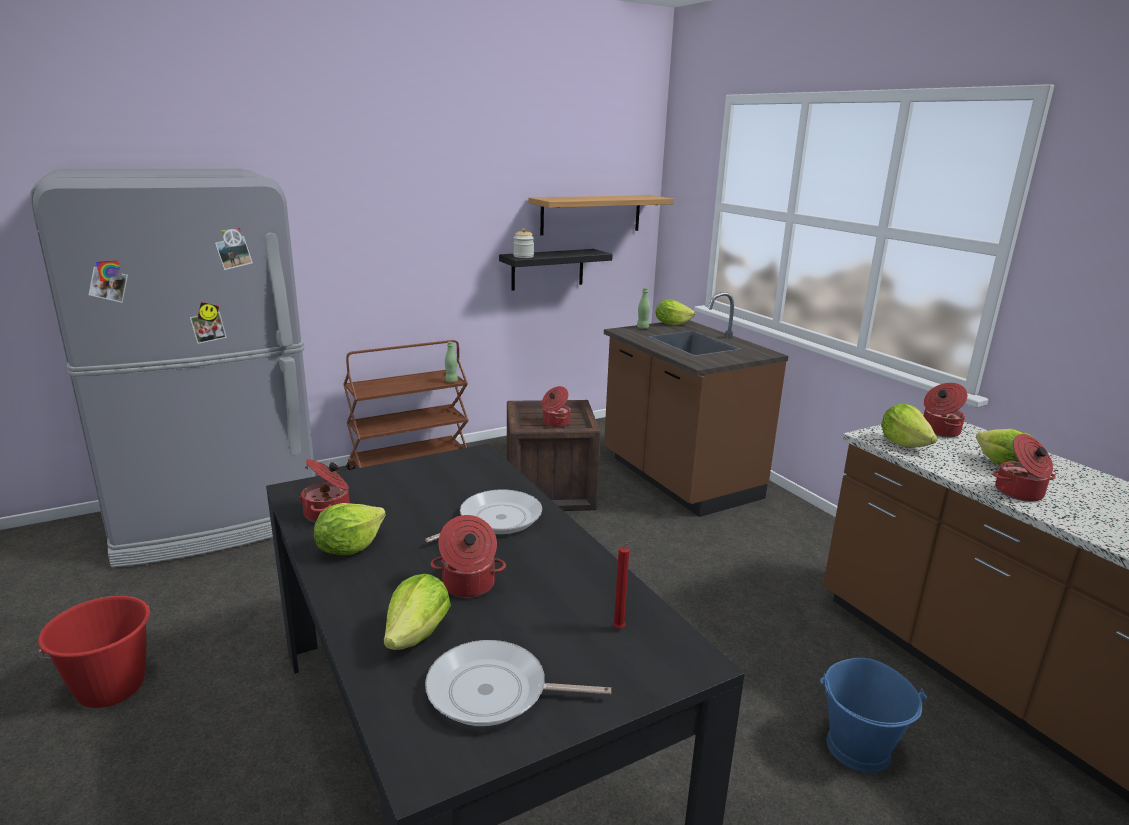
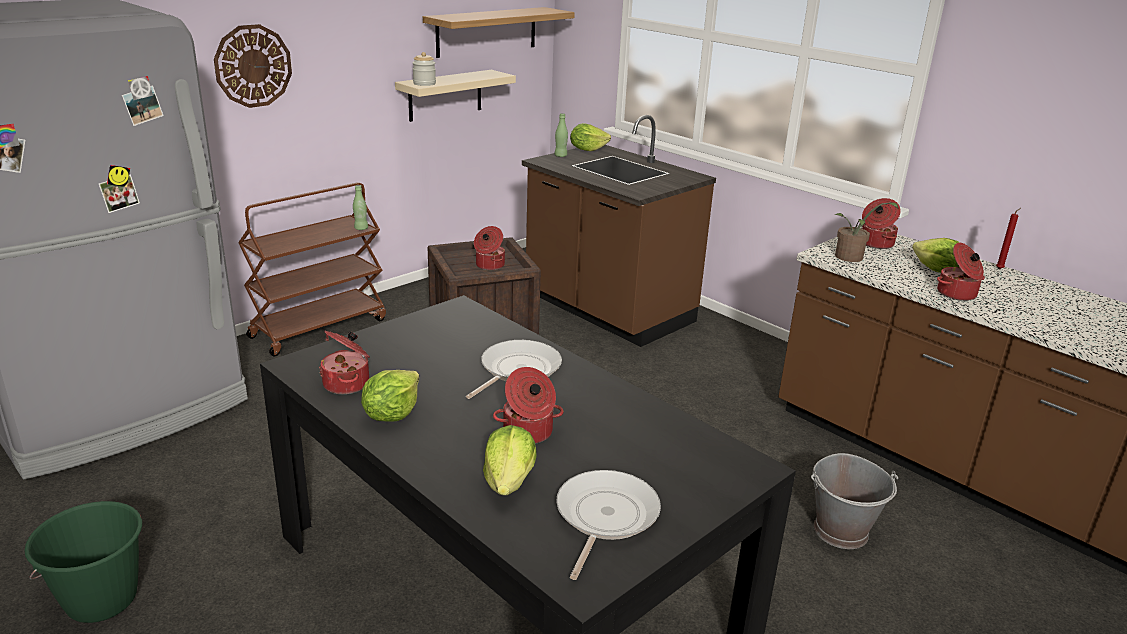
camera: 15 degrees left, 5 degrees up
(111, 688) = (102, 600): red bucket -> green bucket
(367, 233) = (253, 66): none -> wall clock
(494, 692) = (604, 517): frying pan -> frying pan turned 120 degrees clockwise
(547, 269) = (445, 95): black shelf -> beige shelf
(620, 628) = (681, 450): red candle -> red candle (1000, 269)
(859, 749) = (841, 531): blue bucket -> grey bucket
(904, 443) = (851, 258): lettuce -> potted plant

